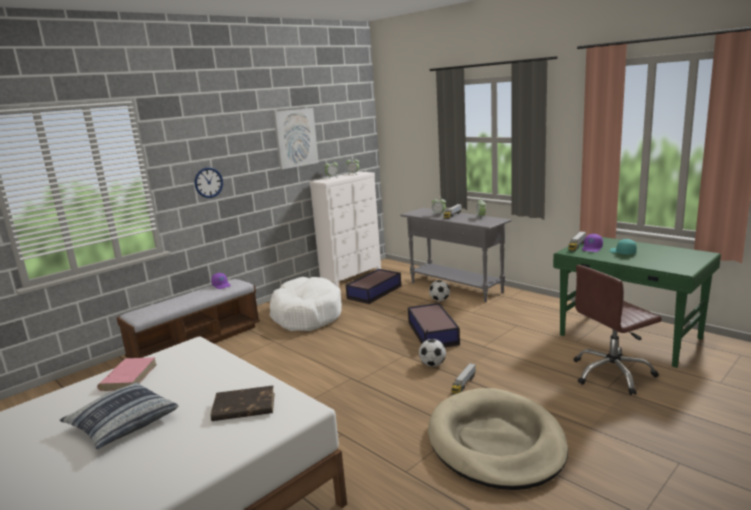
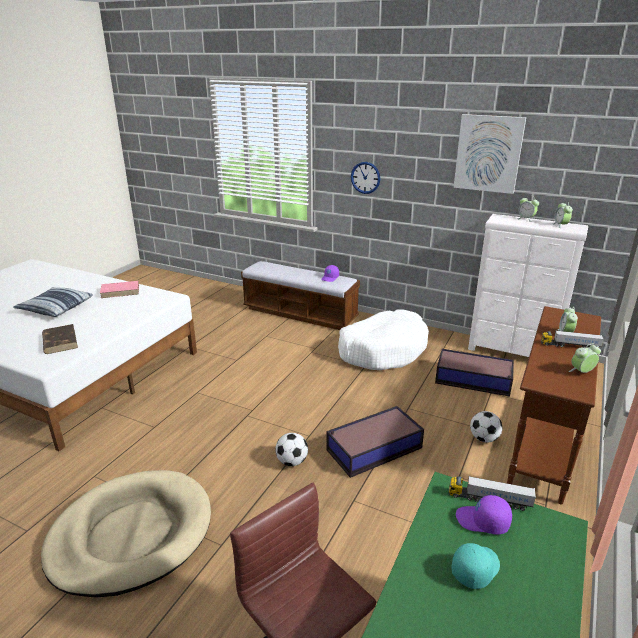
camera: 70 degrees right, 10 degrees up
(456, 287) = (542, 447): grey console table -> brown console table
(464, 384) = (250, 494): toy truck -> none

